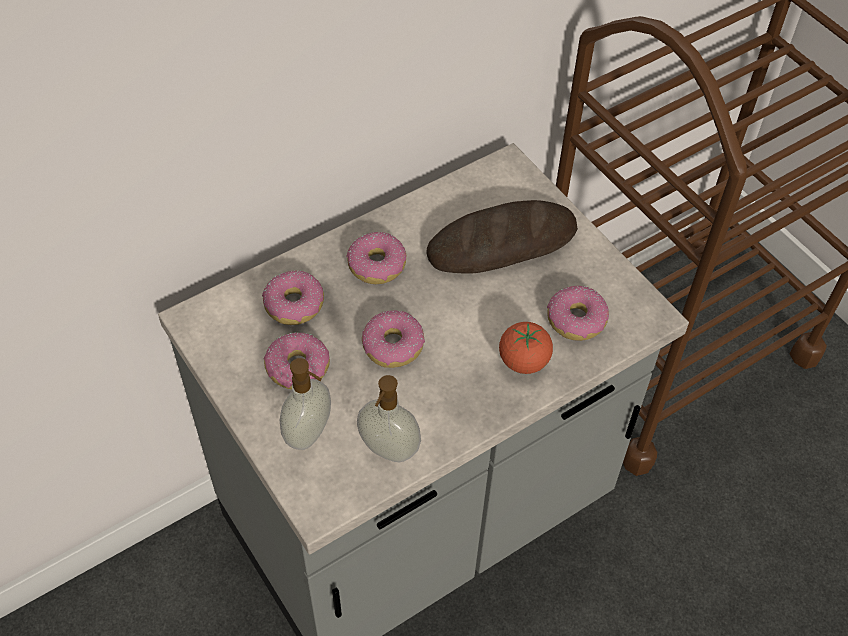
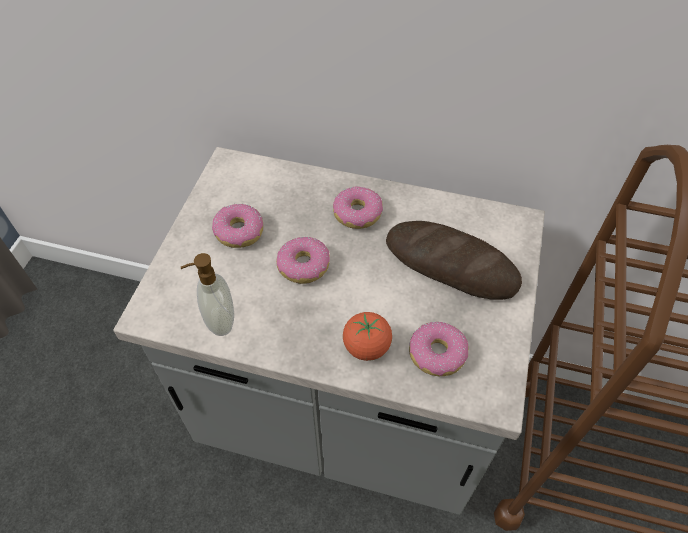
camera: 50 degrees right, 0 degrees up
(294, 305) = (284, 197): donut -> none
(310, 433) = (196, 272): soap dispenser -> none

